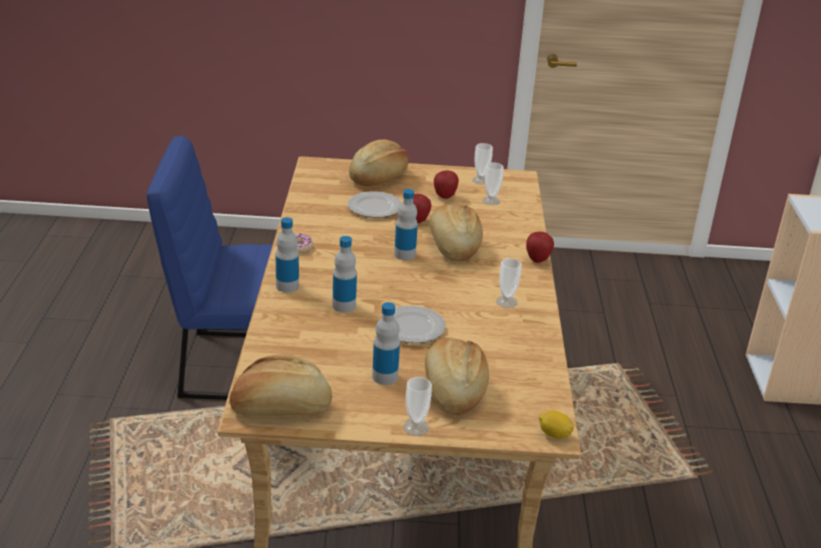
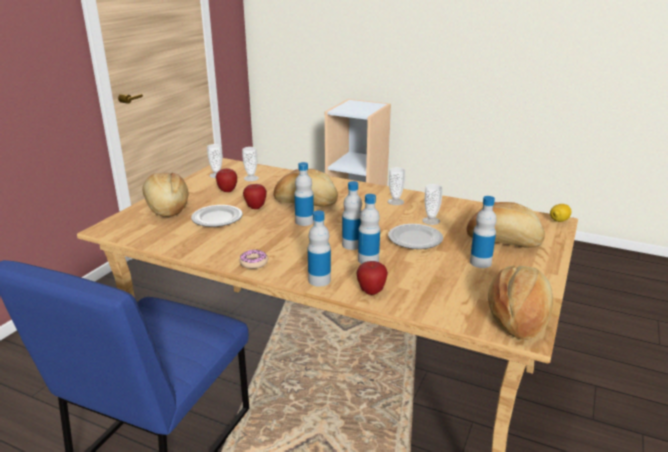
camera: 65 degrees left, 5 degrees down
(371, 291) = (352, 245): none -> bottle
(416, 427) = (549, 263): cup -> cup (431, 221)
(537, 260) = (346, 182): apple -> apple (371, 291)

